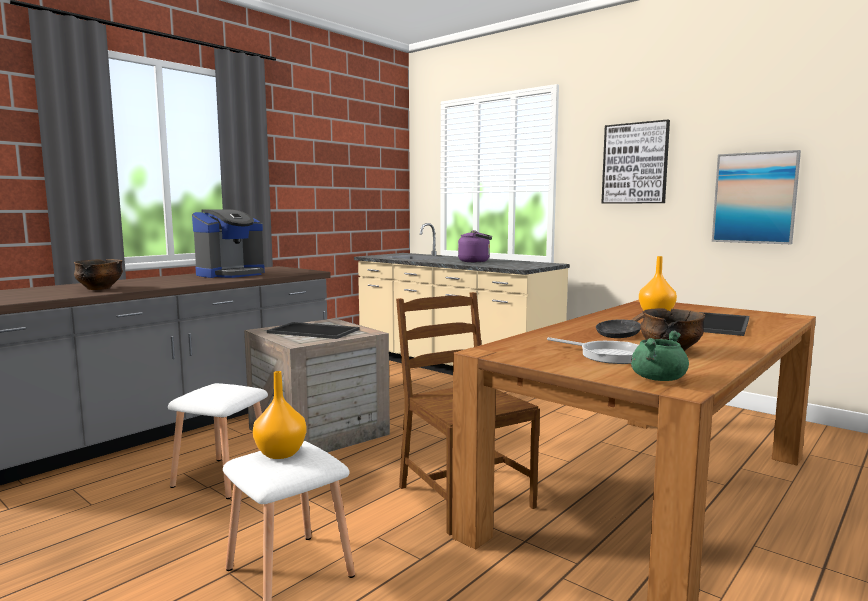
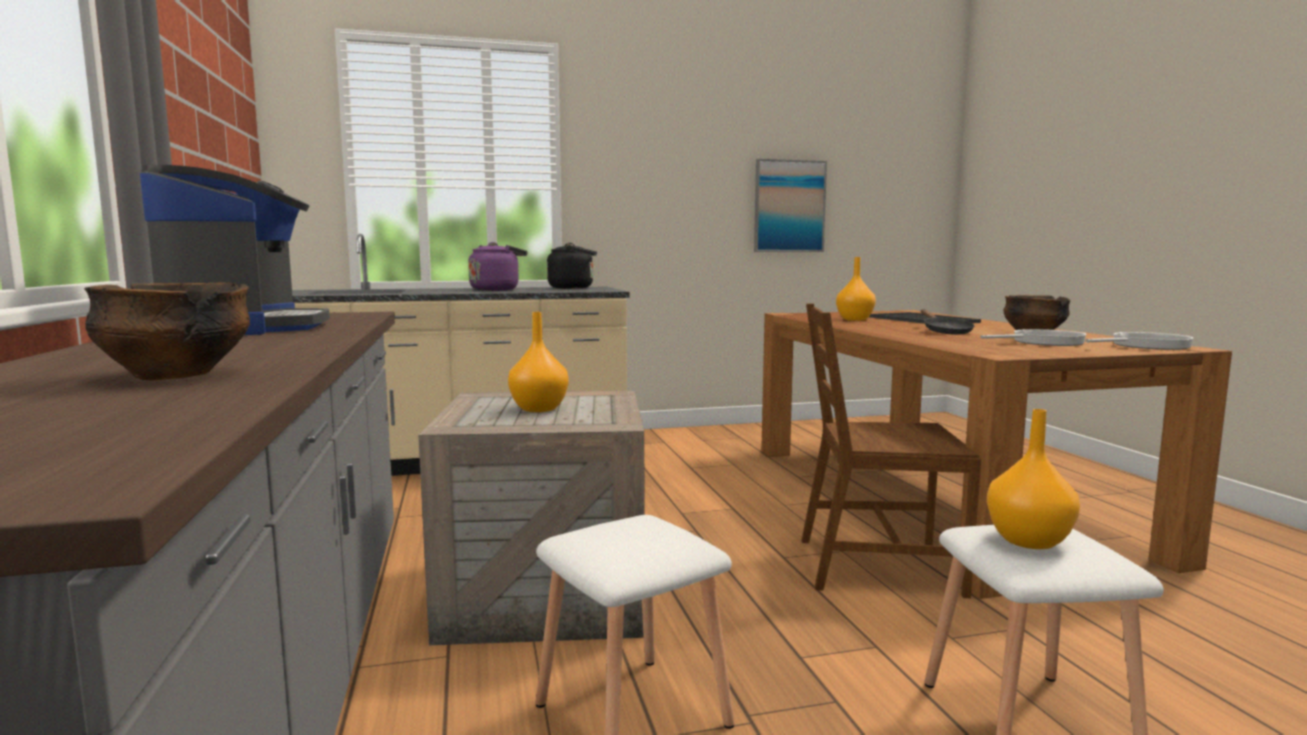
camera: 55 degrees left, 0 degrees up
(315, 331) = (539, 408): tray -> orange vase
(530, 263) = (574, 288): none -> black kettle
(635, 163) = (667, 161): picture -> none
(658, 378) = (1146, 346): green cooking pot -> frying pan

